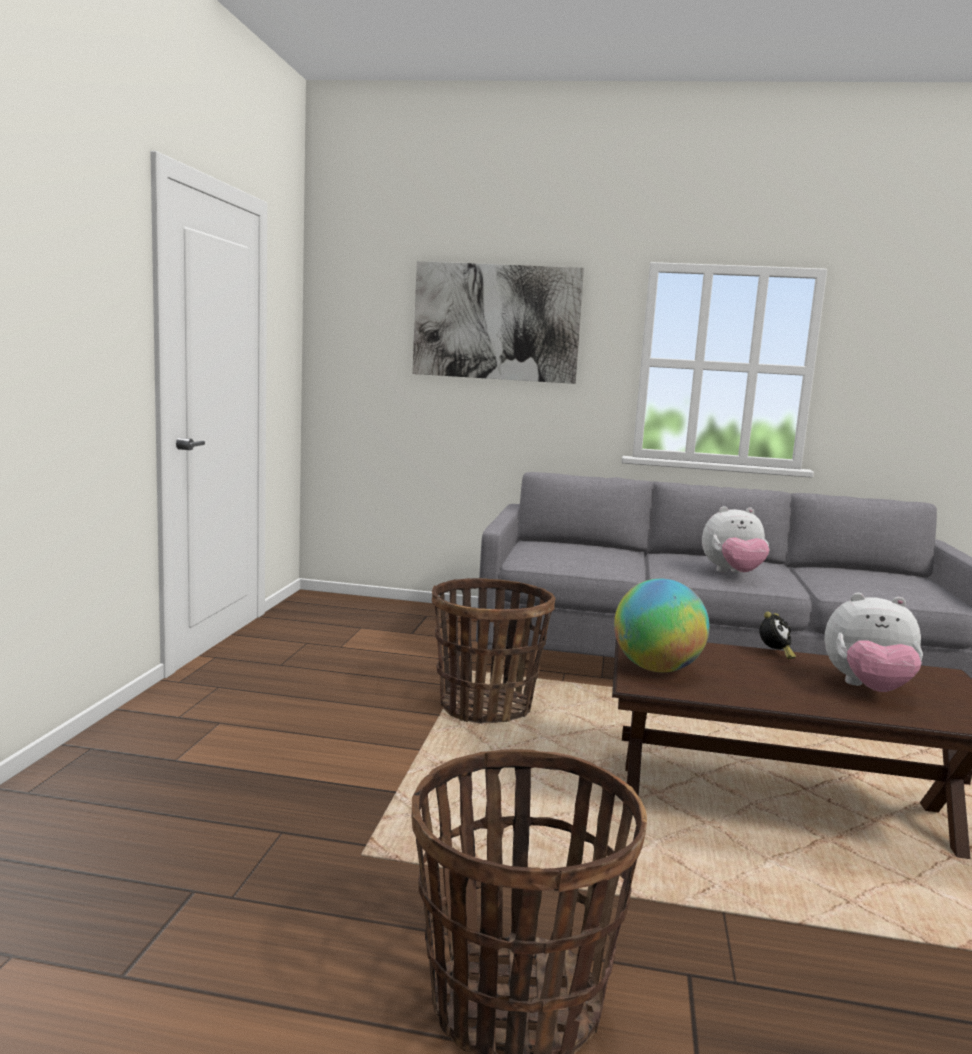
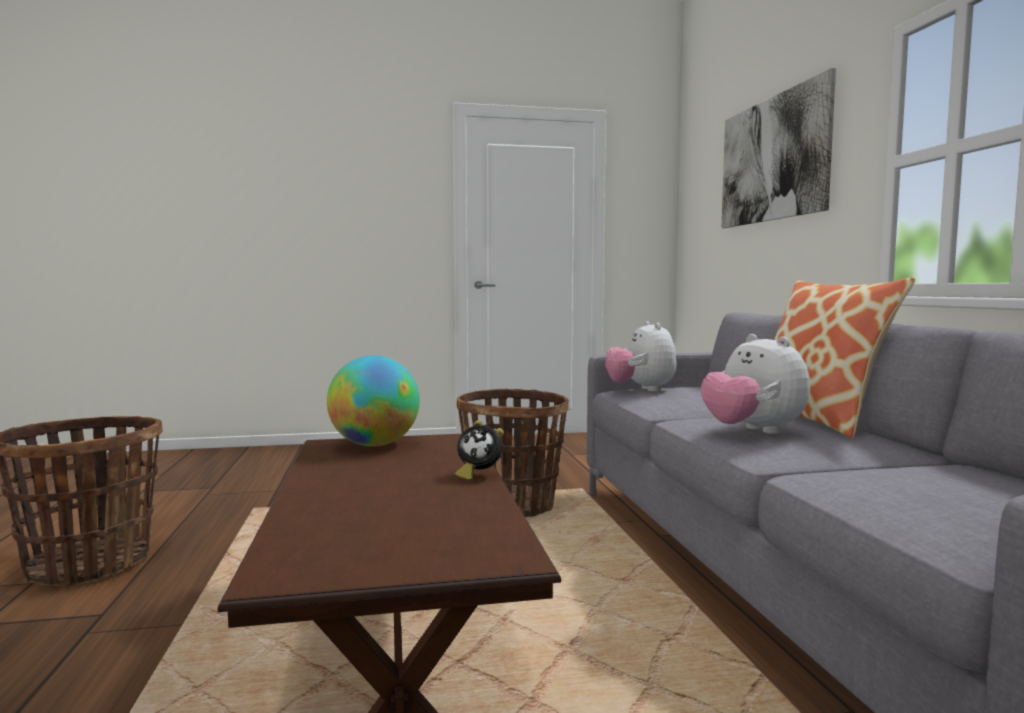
camera: 70 degrees right, 5 degrees down
(696, 555) = (817, 419): none -> pillow
(868, 689) = (384, 511): plush toy -> plush toy (641, 390)

